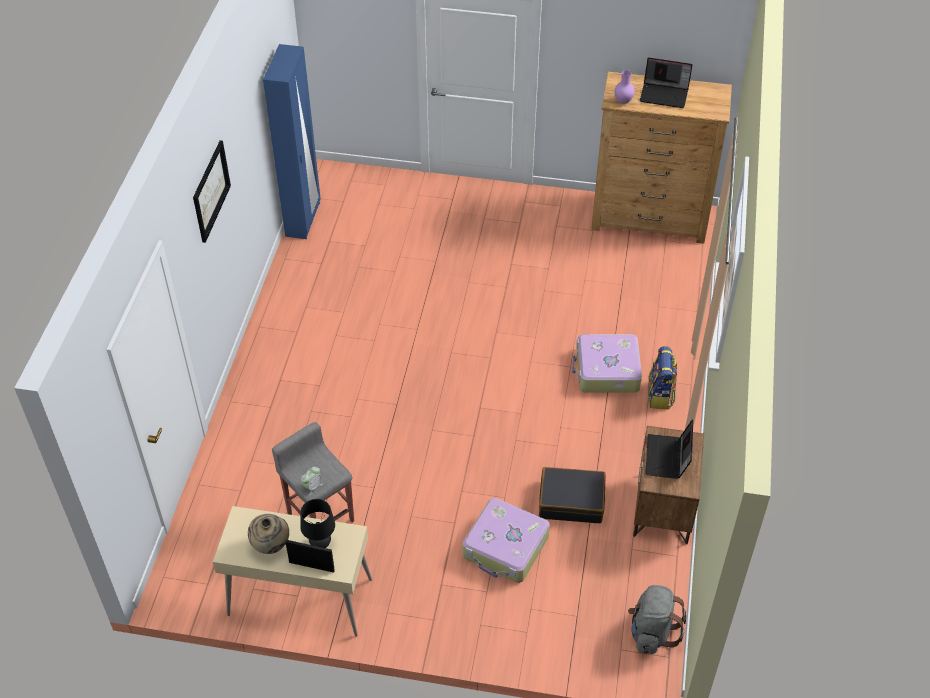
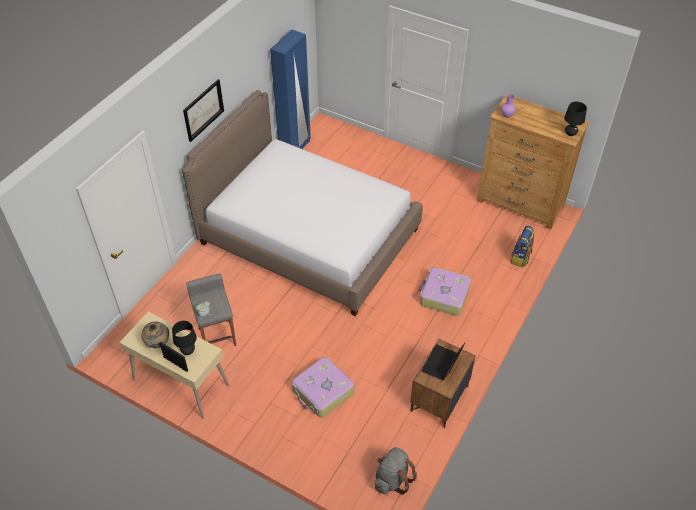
camera: 20 degrees right, 0 degrees up
(384, 340) = (309, 236): none -> bed
(571, 501) = (380, 375): black suitcase -> none
(660, 395) = (473, 322): backpack -> backpack (520, 258)
(665, 94) = (538, 118): laptop -> none
(715, 106) = (570, 134): none -> black table lamp

